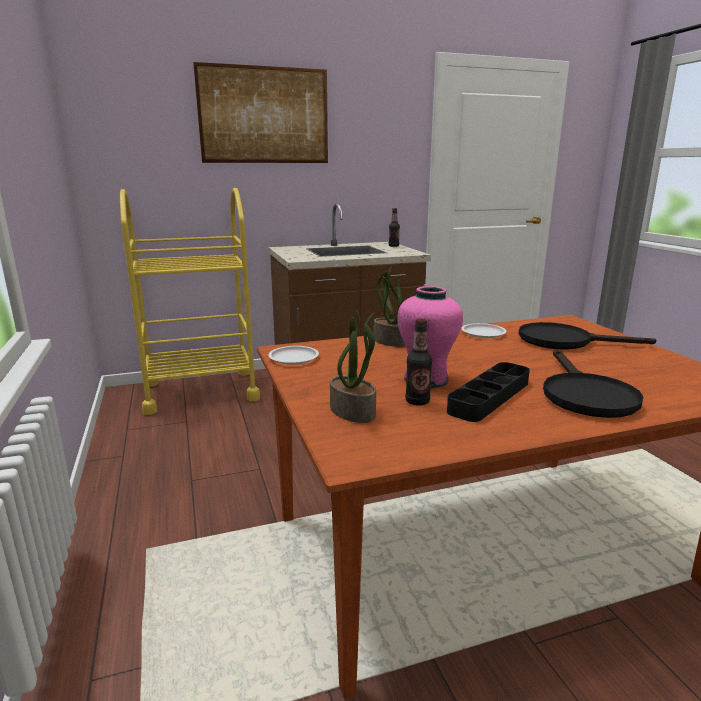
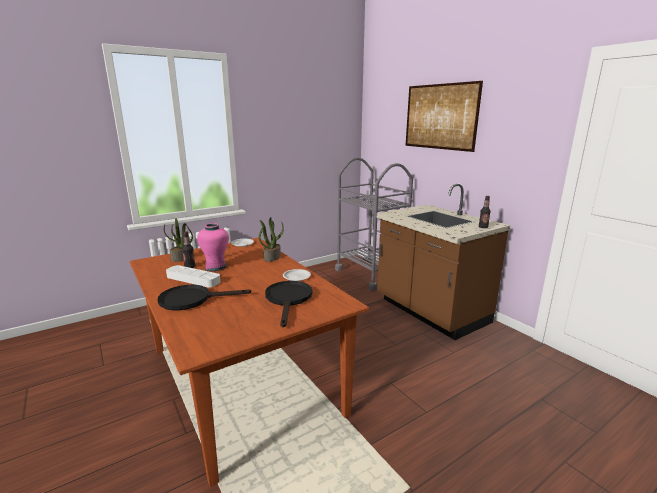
camera: 75 degrees right, 0 degrees up
(201, 391) = (370, 274): yellow cart -> grey cart
(489, 396) = (193, 279): black tray -> white tray

